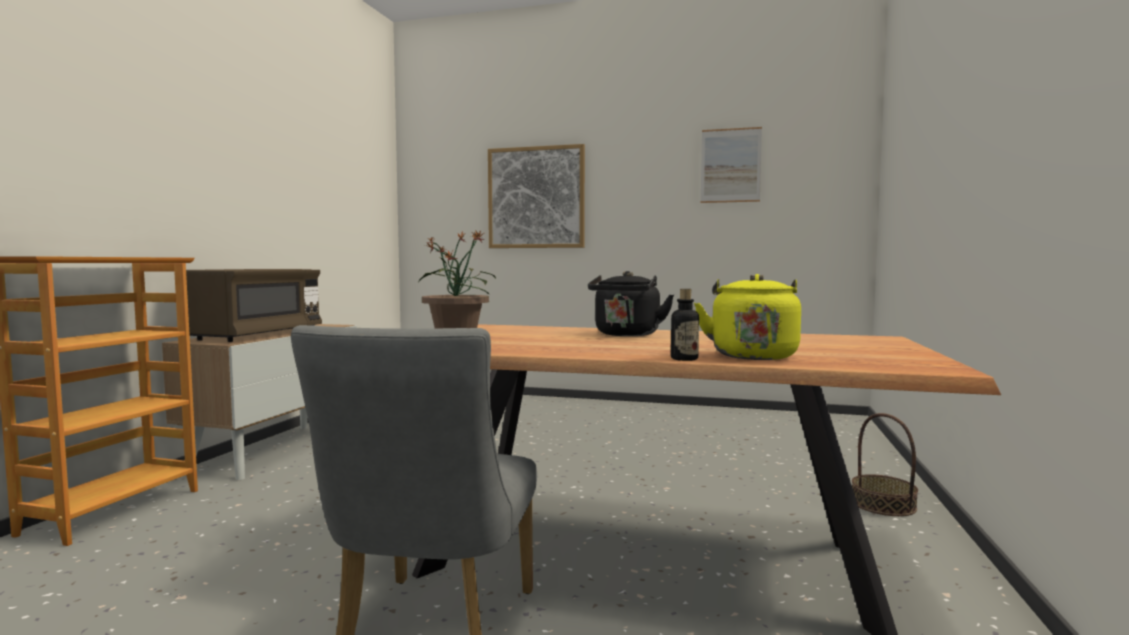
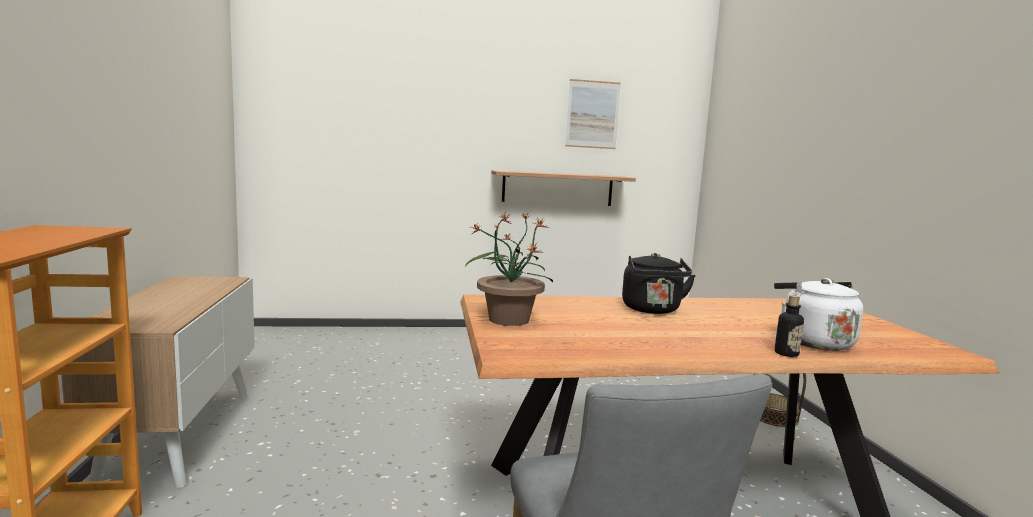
camera: 25 degrees left, 5 degrees up
(256, 335) = (169, 308): brown microwave -> none
(536, 197) = (404, 128): picture -> none
(694, 249) = (557, 188): none -> shelf
(752, 355) = (812, 342): yellow kettle -> white kettle

